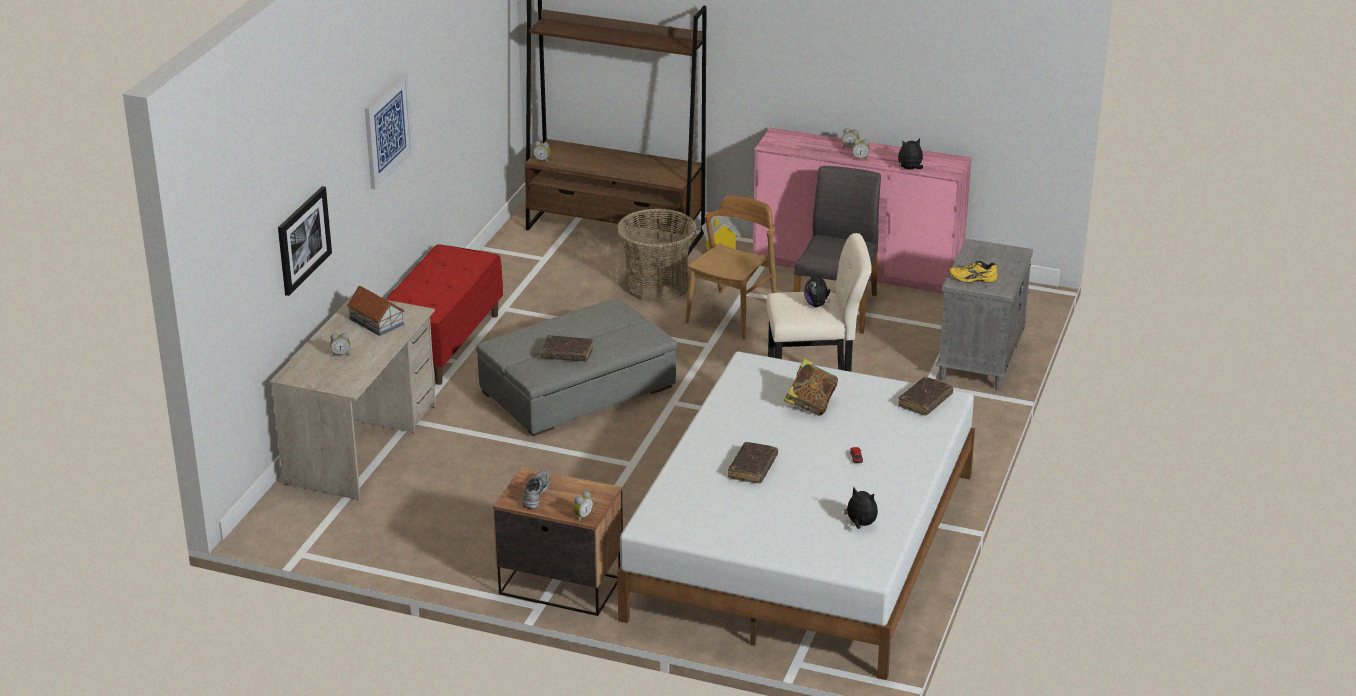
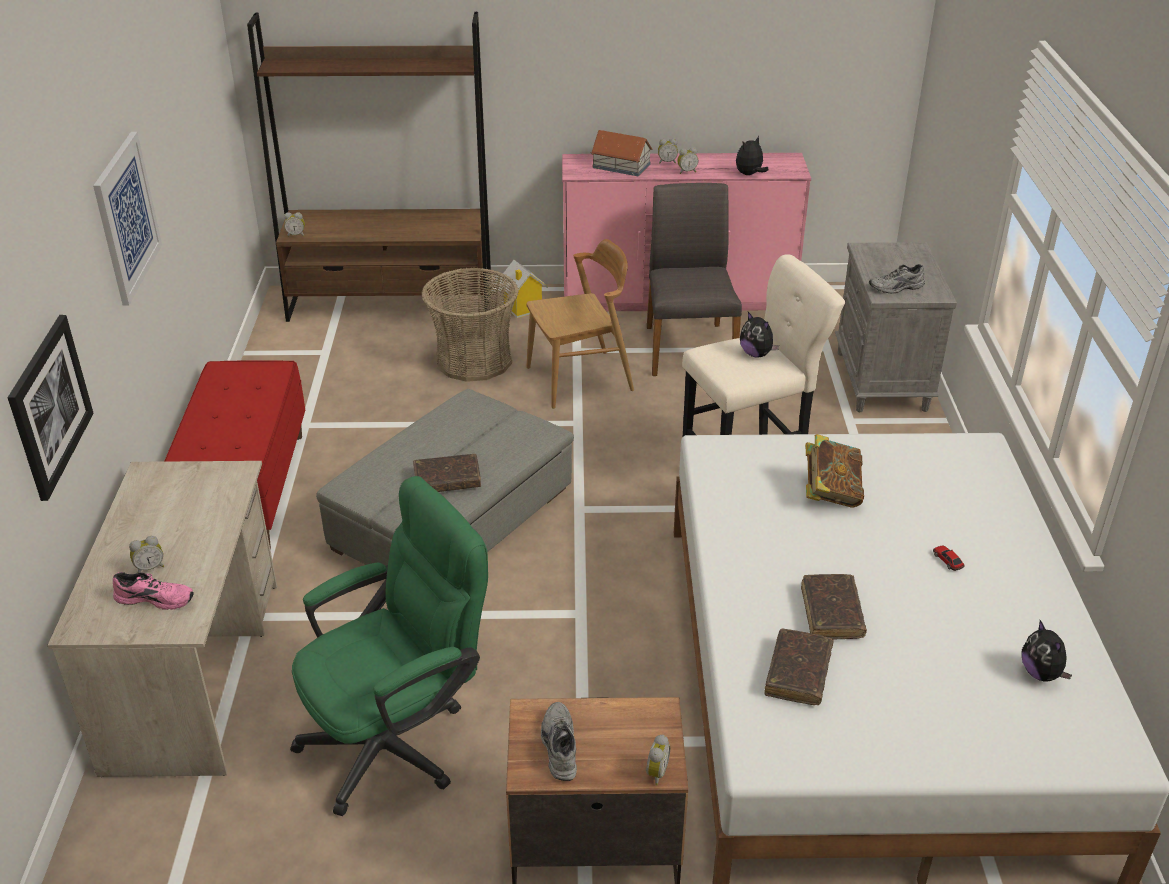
camera: 20 degrees left, 5 degrees up
(338, 370) = (156, 597): none -> pink shoe
(376, 322) = (184, 500): toy house -> toy house (621, 166)
(472, 505) = (399, 740): none -> green office chair
(732, 315) = (580, 379): brown chair -> brown chair turned 60 degrees clockwise
(860, 524) = (1041, 673): plush toy -> plush toy turned 120 degrees counterclockwise
(925, 401) = (960, 456): brown book -> brown book (798, 673)
(972, 279) = (896, 288): yellow shoe -> grey shoe

